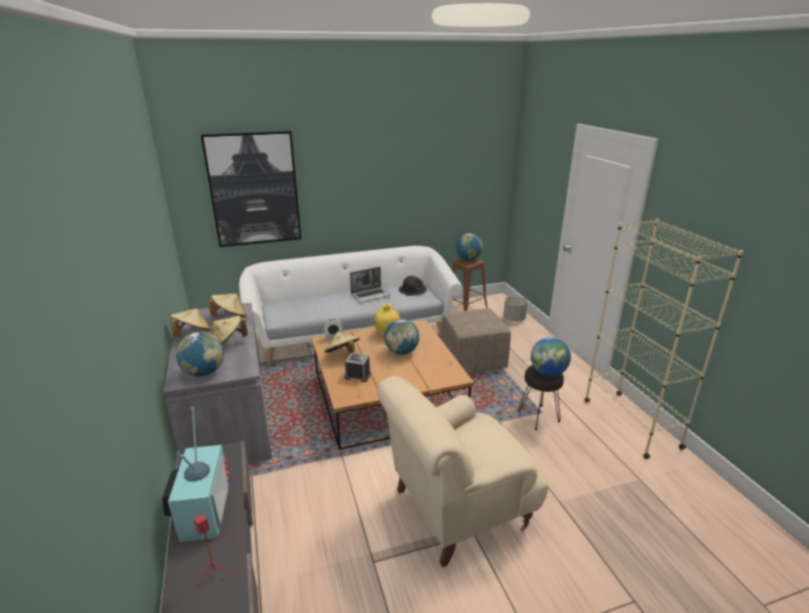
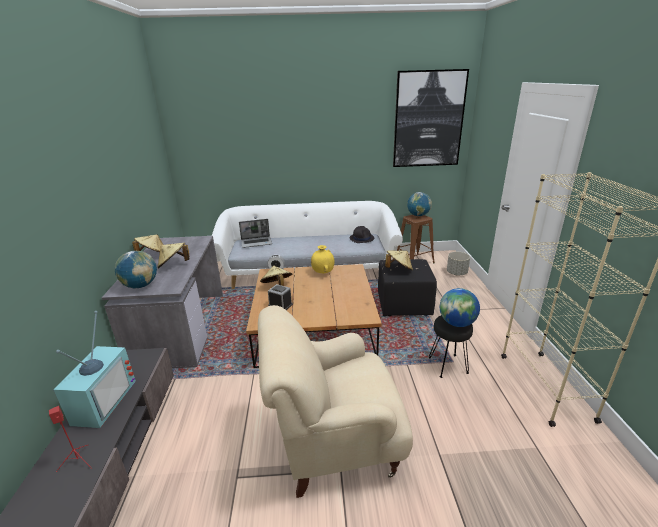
camera: 15 degrees right, 0 degrees up
(230, 316) = (190, 245): beige hat -> beige hat (398, 269)
(254, 189) = (233, 145): picture -> picture (428, 120)
(371, 295) = (323, 240): laptop -> laptop (257, 242)
(401, 352) = (328, 289): globe -> none
(473, 359) = (404, 305): beige ottoman -> black ottoman

